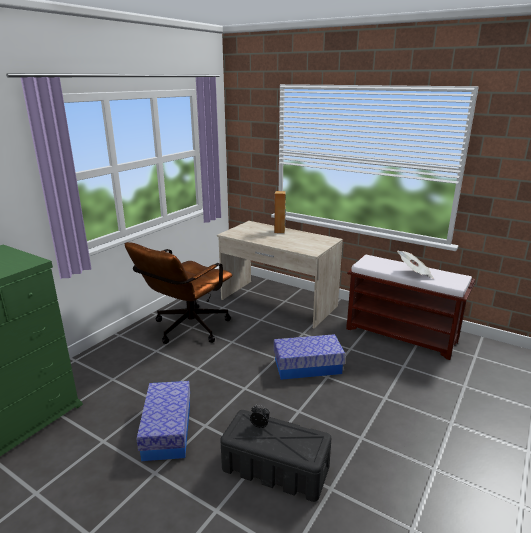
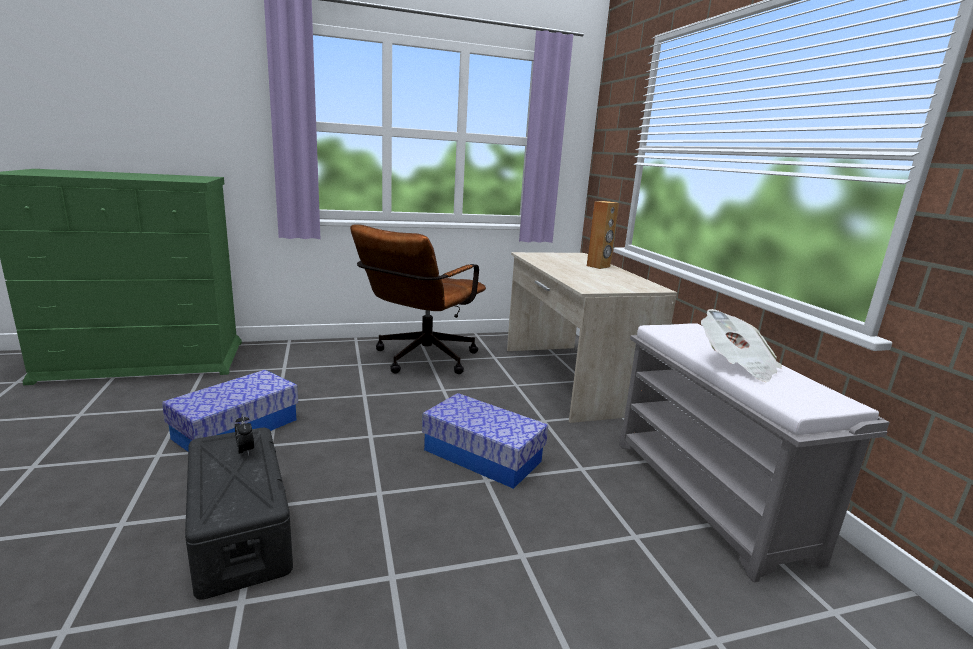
camera: 40 degrees right, 5 degrees down
(186, 329) = (420, 360): brown office chair -> brown office chair turned 45 degrees counterclockwise
(402, 335) = (709, 497): brown bench -> grey bench

